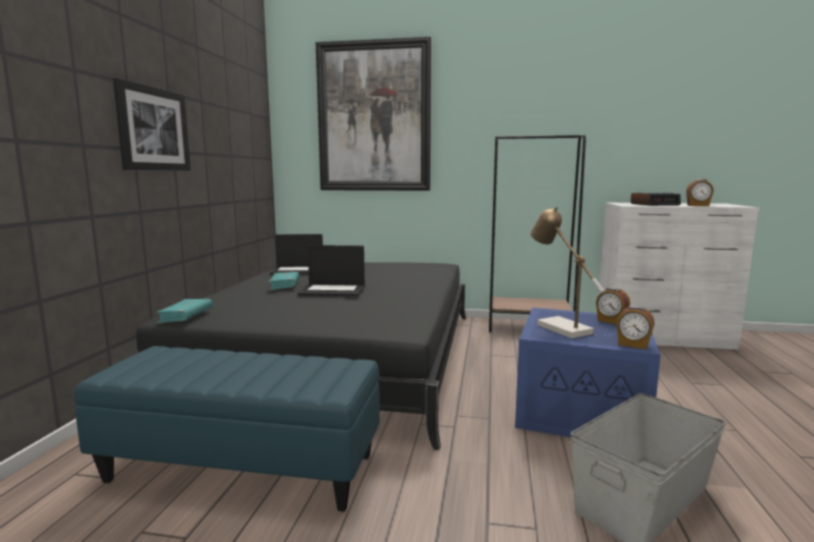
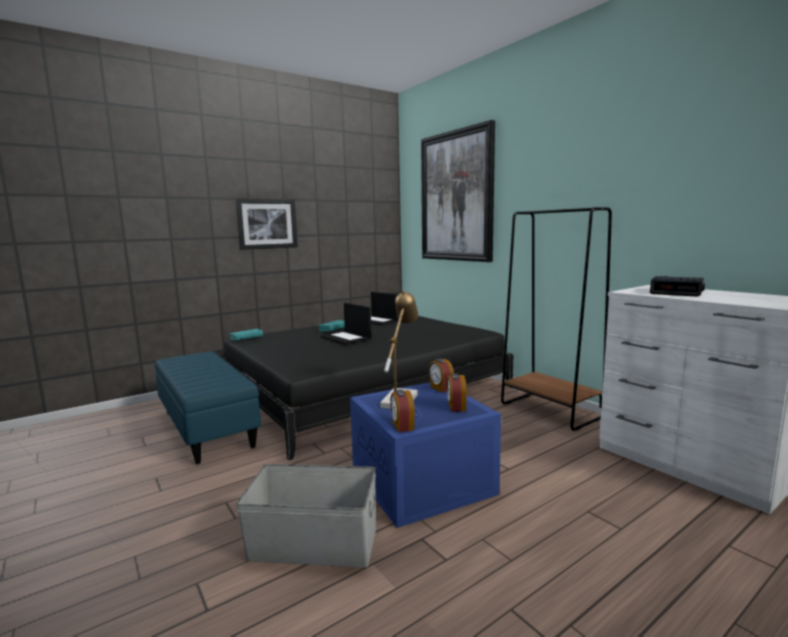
camera: 45 degrees right, 0 degrees up
(698, 205) = (718, 299): alarm clock -> alarm clock (440, 388)

